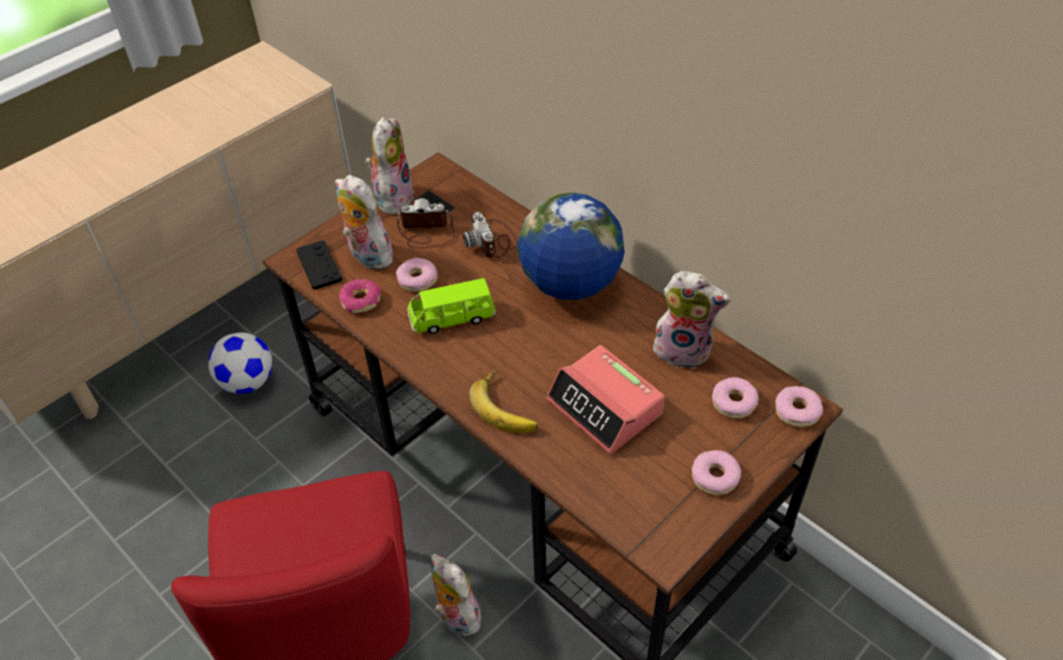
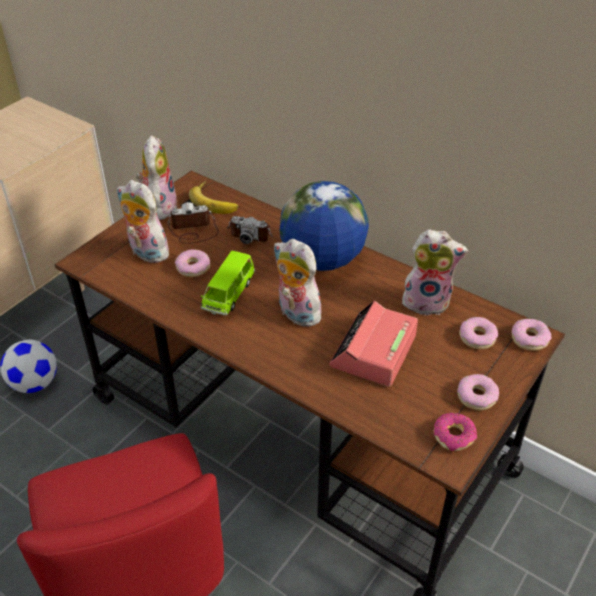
camera: 10 degrees left, 5 degrees down
(319, 266) = (105, 264): black game controller -> none
(361, 301) = (148, 288): donut -> donut (454, 436)
(452, 318) = (229, 294): green toy car -> green toy car turned 45 degrees counterclockwise
(455, 616) = (249, 557): plush toy -> plush toy (296, 314)
(493, 241) = (251, 233): camera -> camera turned 45 degrees counterclockwise
(507, 406) = (291, 359): banana -> banana (215, 201)
(605, 407) = (373, 352): alarm clock -> alarm clock turned 75 degrees clockwise

